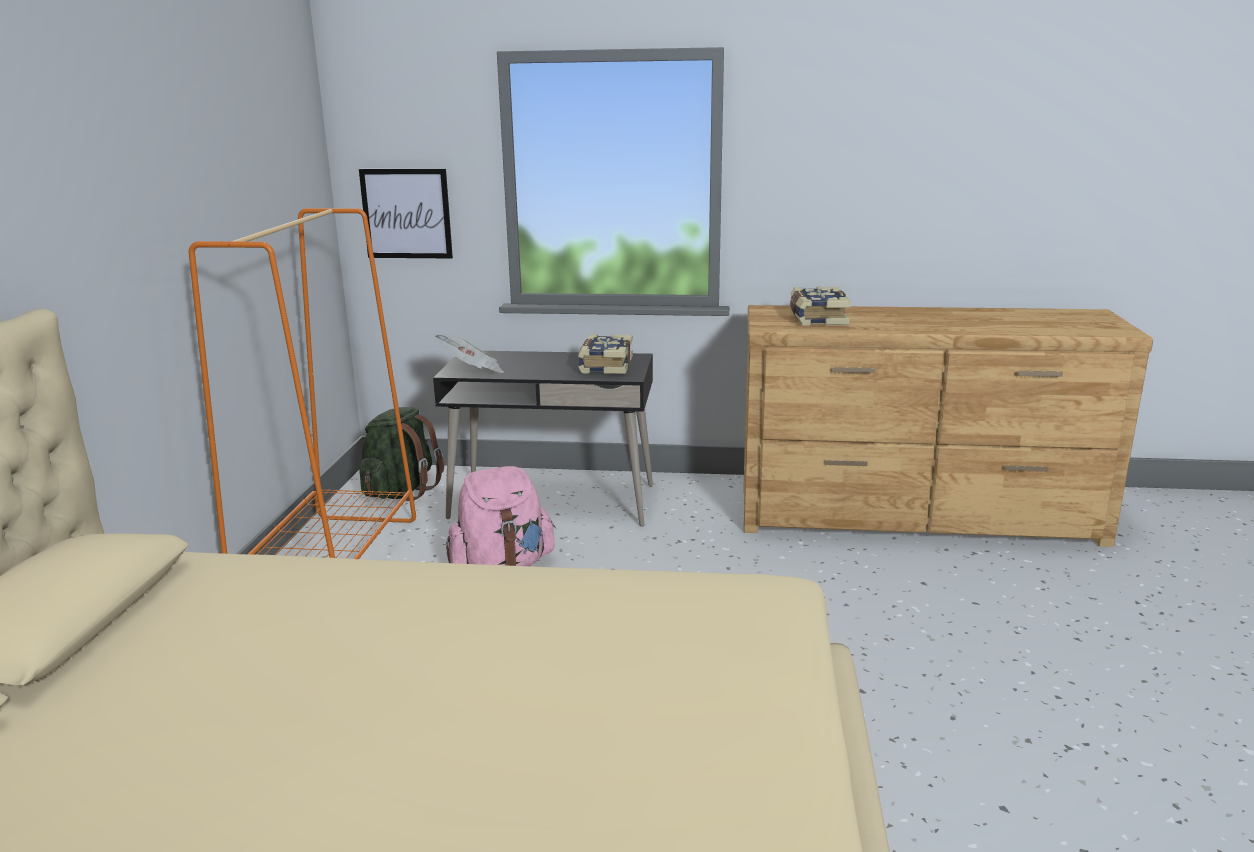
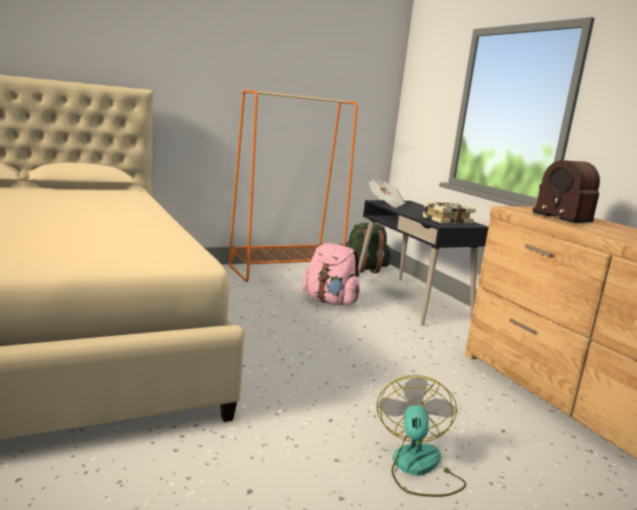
camera: 55 degrees right, 5 degrees down
(406, 213) = (420, 123): picture -> none
(817, 318) = (562, 217): book -> radio
(982, 666) = (417, 468): none -> fan

